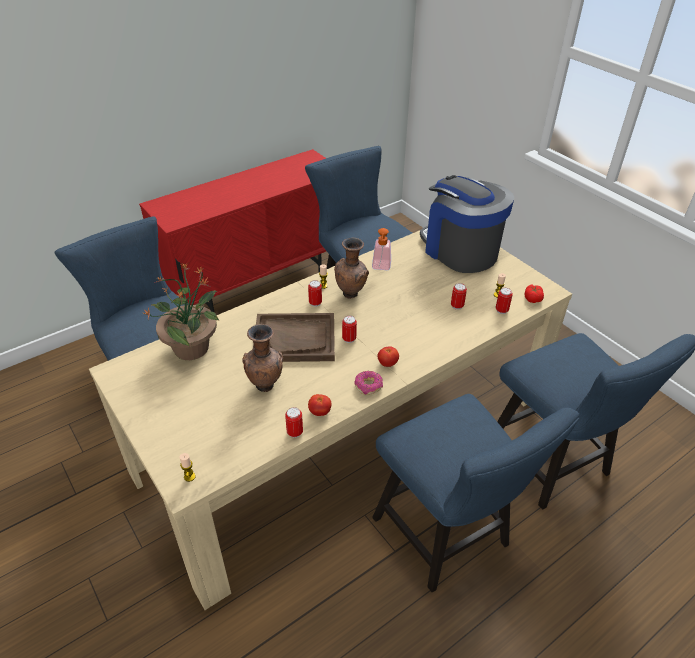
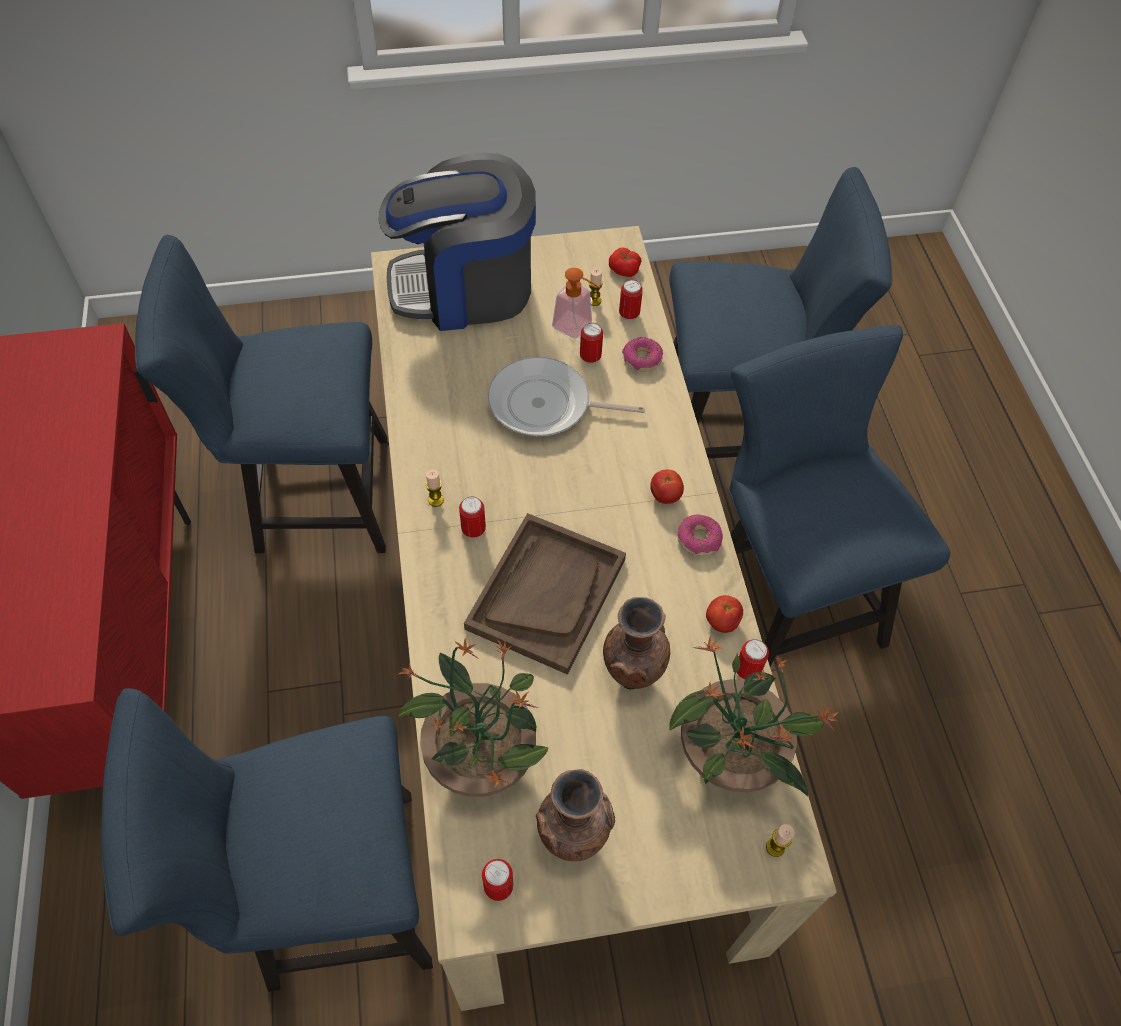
camera: 65 degrees left, 15 degrees up
(235, 441) = (730, 758): none -> potted plant
(349, 339) = (586, 520): can -> can (498, 886)
(351, 294) = (482, 471): brown vase -> brown vase (572, 837)
(381, 267) = (440, 403): soap dispenser -> soap dispenser (577, 328)
(410, 301) = (545, 405): none -> frying pan
(447, 538) = (784, 600): blue chair -> blue chair turned 105 degrees counterclockwise
(474, 325) = (642, 359): none -> donut

